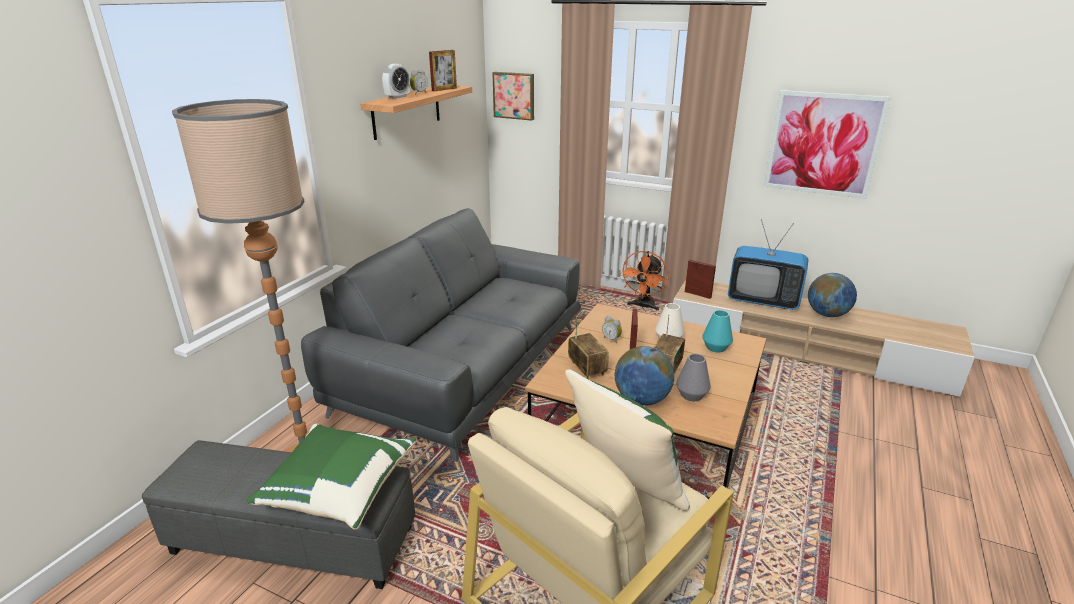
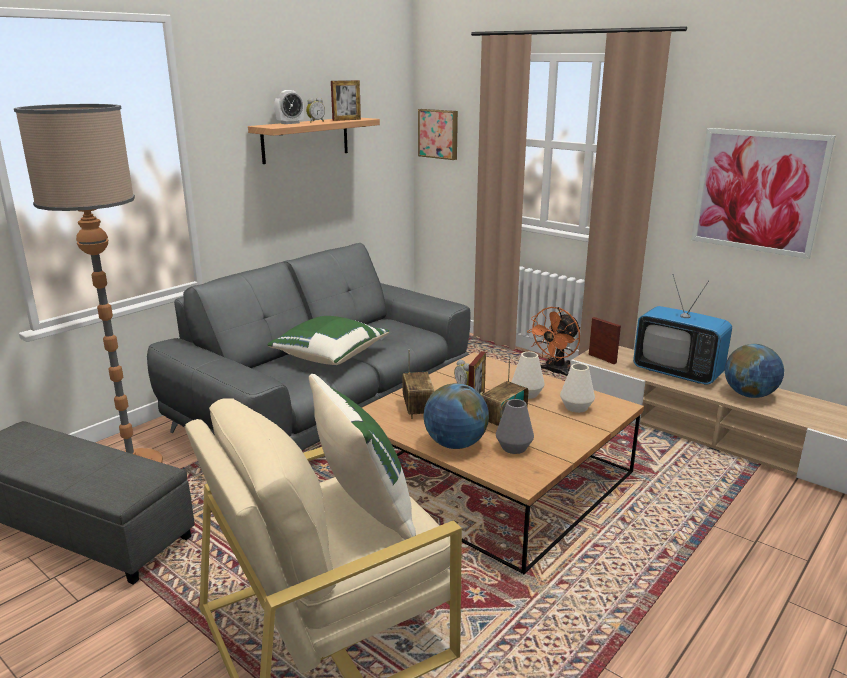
camera: 15 degrees right, 5 degrees down
(338, 490) = (110, 477): green pillow -> green pillow (329, 356)
(716, 347) = (576, 407): turquoise vase -> white vase

